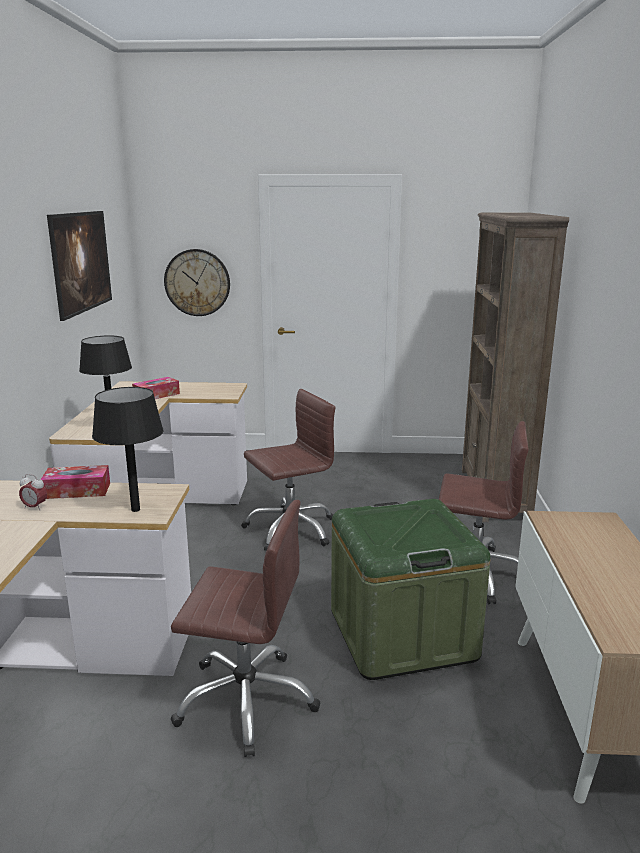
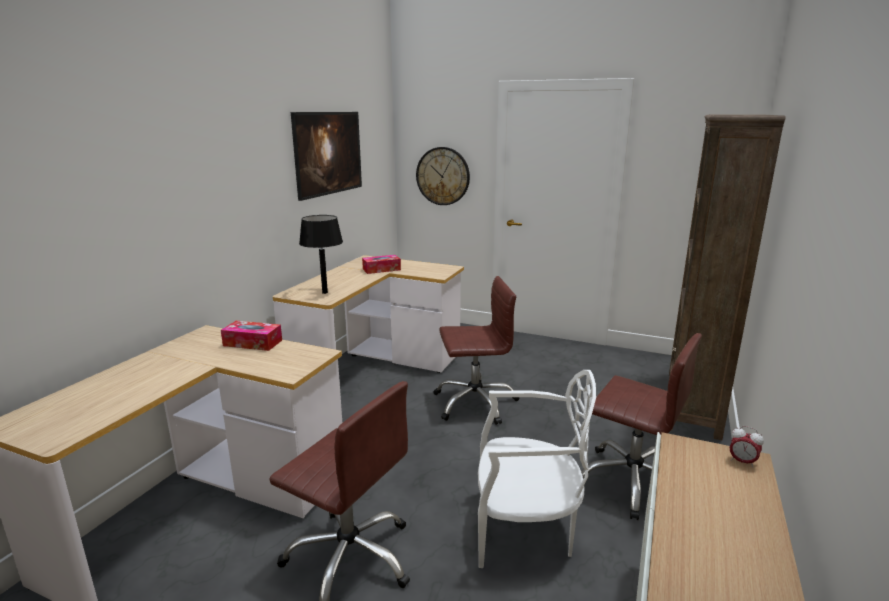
camera: 20 degrees right, 0 degrees up
(35, 507) = (211, 352): alarm clock -> alarm clock (742, 462)
(136, 510) = (280, 367): black table lamp -> none
(402, 634) = (525, 529): green storage box -> white chair

